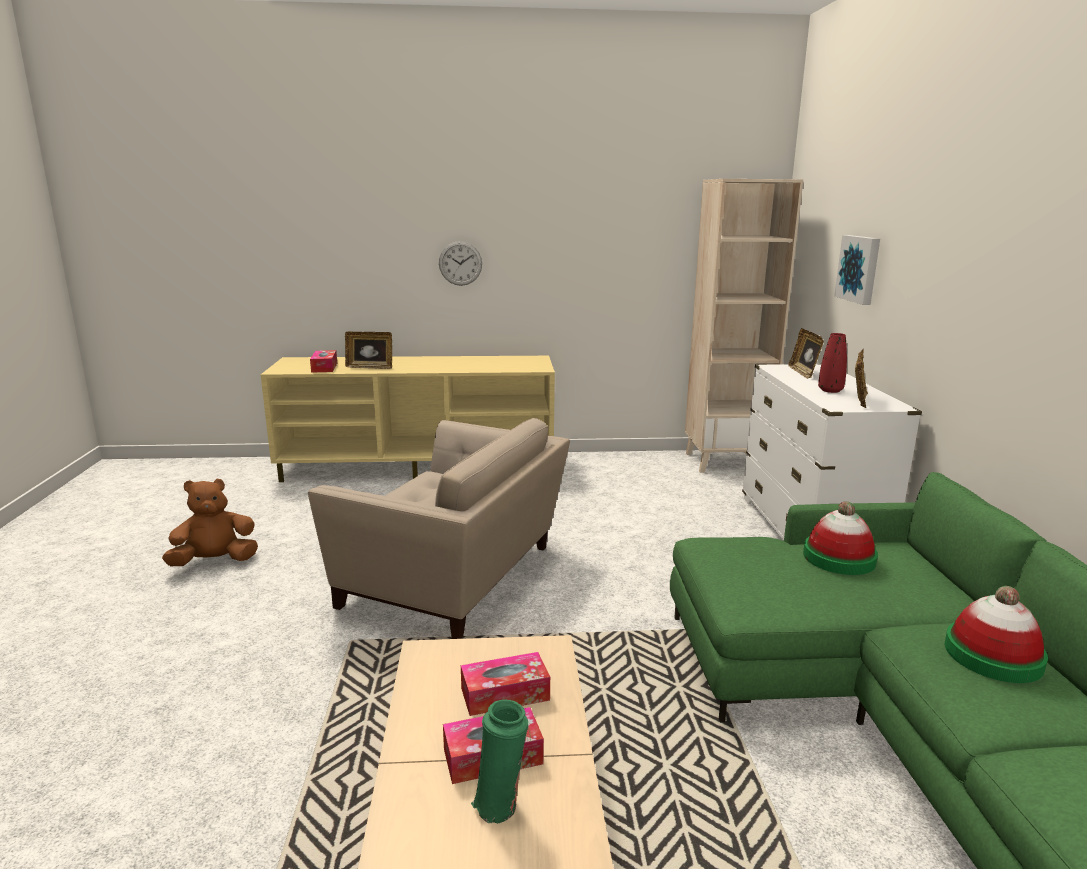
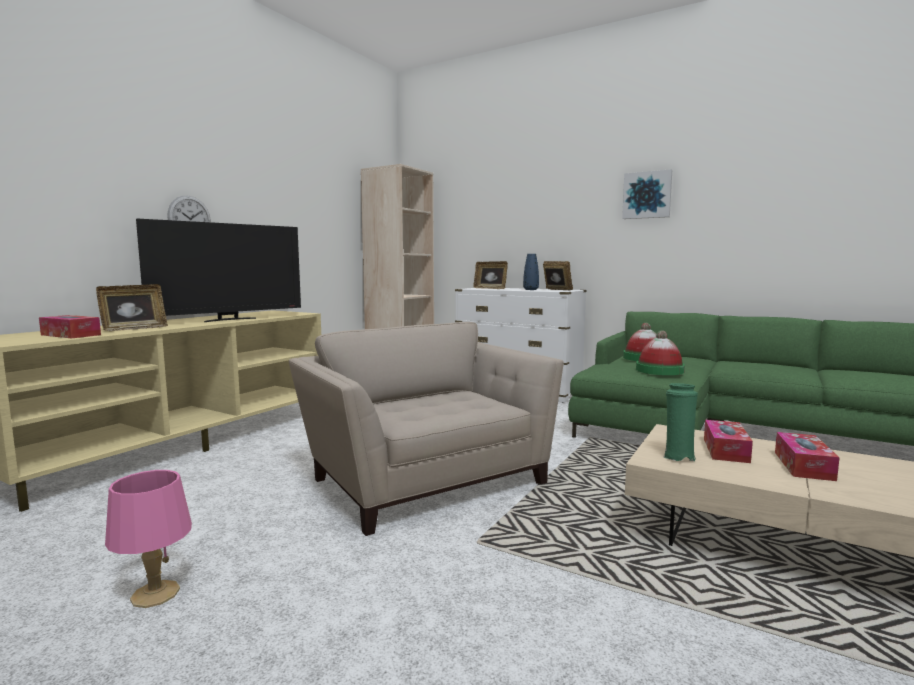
camera: 55 degrees left, 10 degrees down
(215, 561) = (155, 593): brown plush toy -> pink table lamp
(455, 577) = (426, 478): beige armchair -> beige armchair turned 90 degrees counterclockwise
(457, 367) = (229, 319): none -> television
(500, 804) = (859, 473): green vase -> green vase (678, 457)
(830, 390) = (530, 289): red vase -> blue vase
(859, 269) = (499, 223): picture -> picture (647, 195)
(993, 655) = (757, 362): hat -> hat (659, 370)

